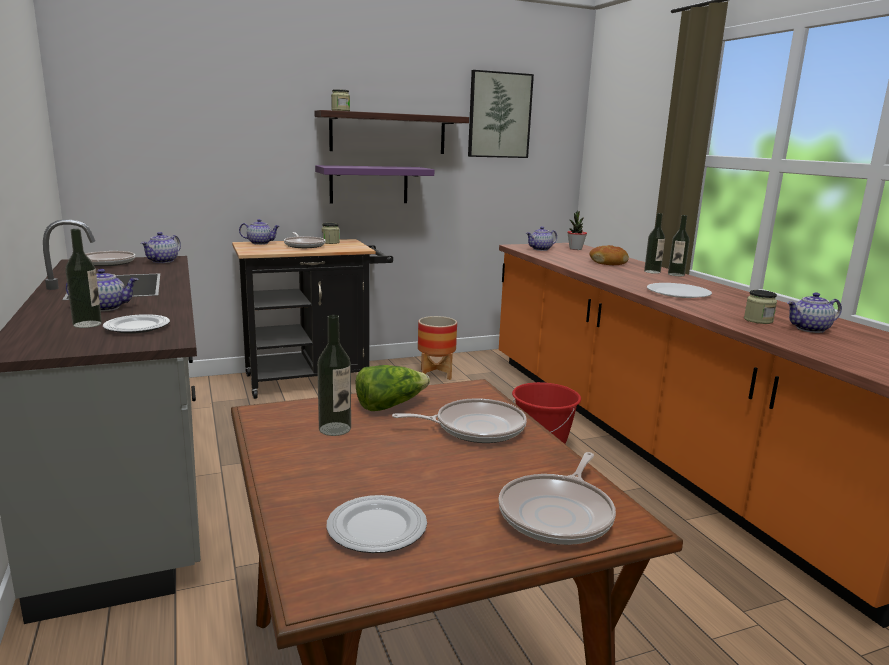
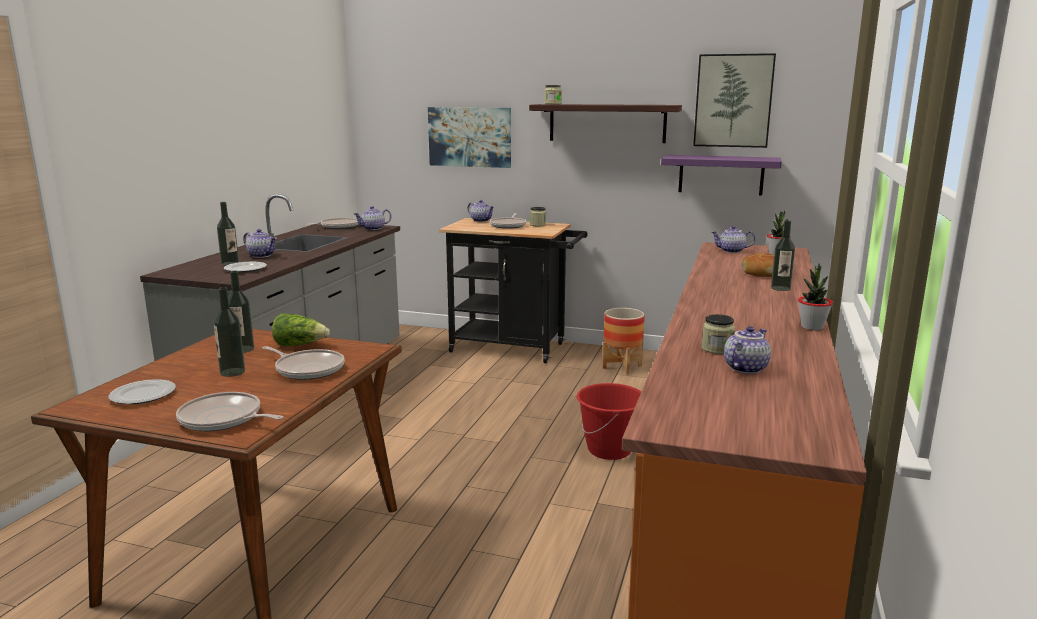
camera: 40 degrees right, 0 degrees up
(232, 146) = (470, 137): none -> picture
(369, 184) = (586, 172): purple shelf -> purple shelf (721, 175)
(558, 514) = (223, 419): frying pan -> frying pan turned 45 degrees clockwise
(676, 274) = (800, 295): bottle -> bottle (232, 372)
(678, 293) = (728, 311): white plate -> none
(749, 295) = (812, 327): none -> potted plant
(810, 329) = (744, 368): teapot -> teapot turned 105 degrees clockwise

